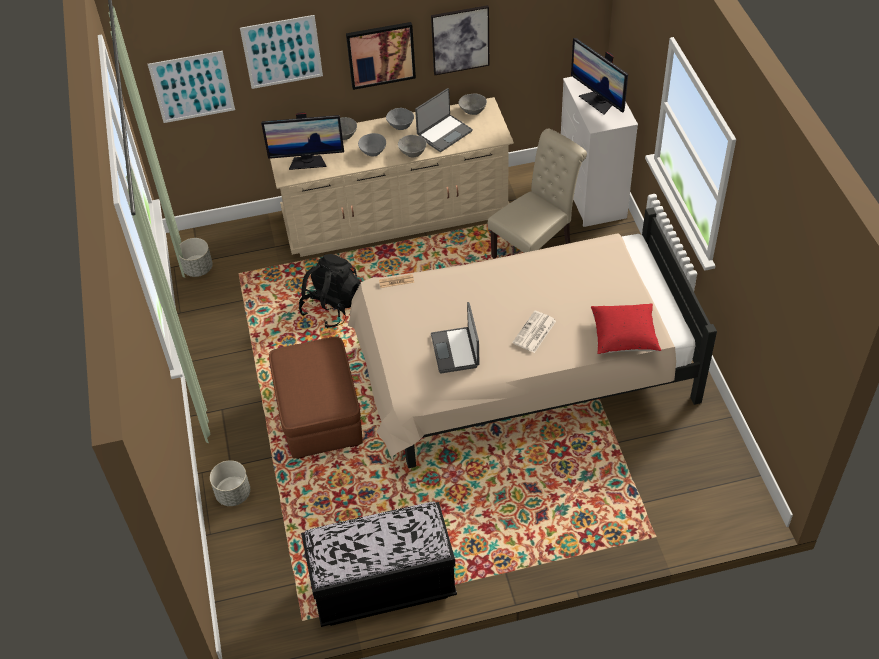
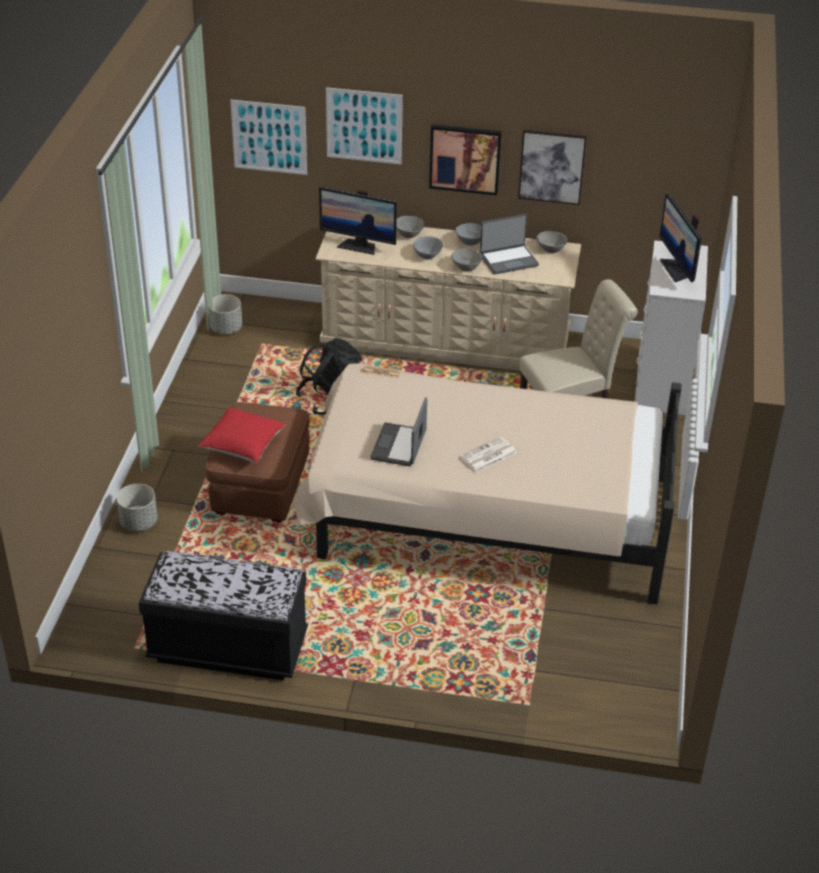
camera: 20 degrees right, 10 degrees down
(624, 337) = (578, 489): red pillow -> red pillow (243, 445)

